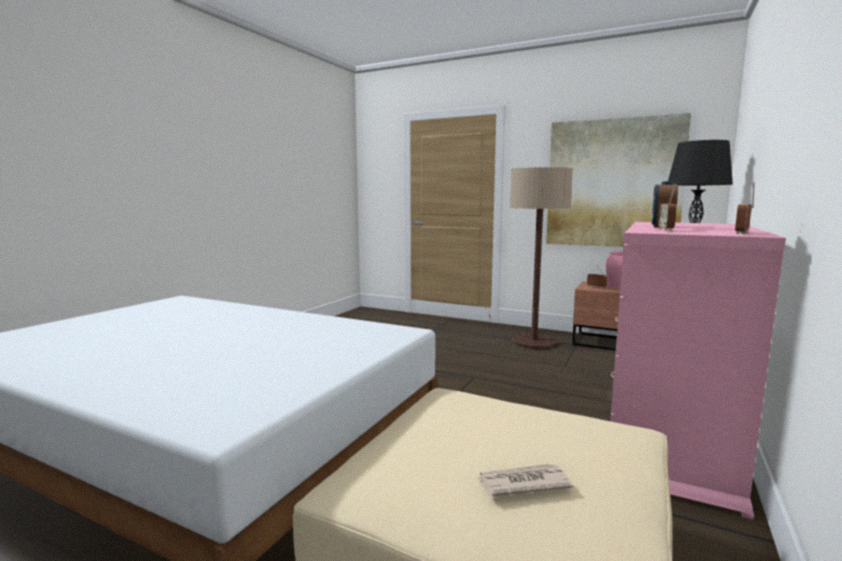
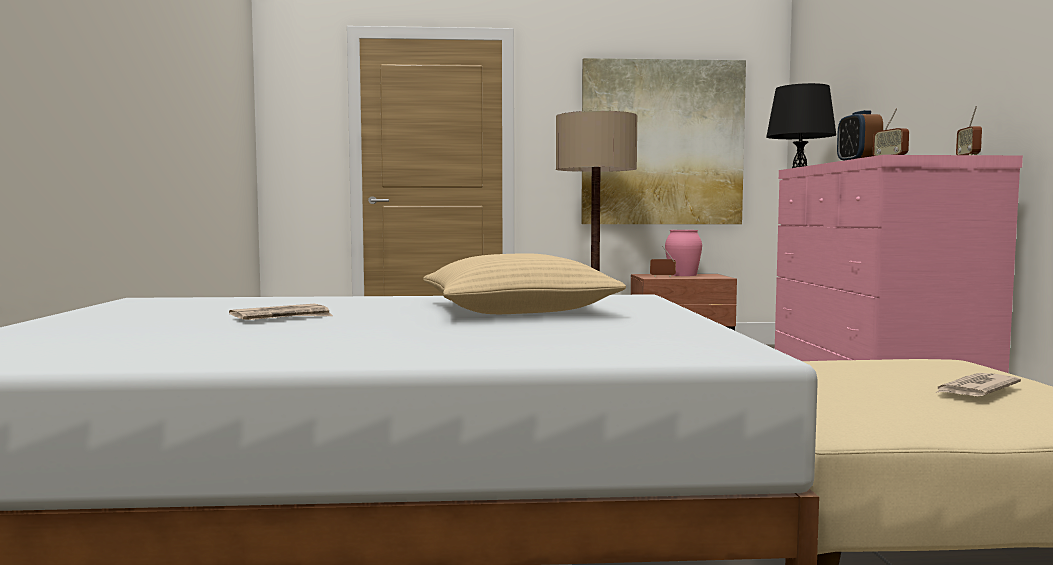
camera: 30 degrees left, 5 degrees down
(168, 328) = (283, 317): none -> newspaper
(289, 338) = (517, 309): none -> beige pillow

